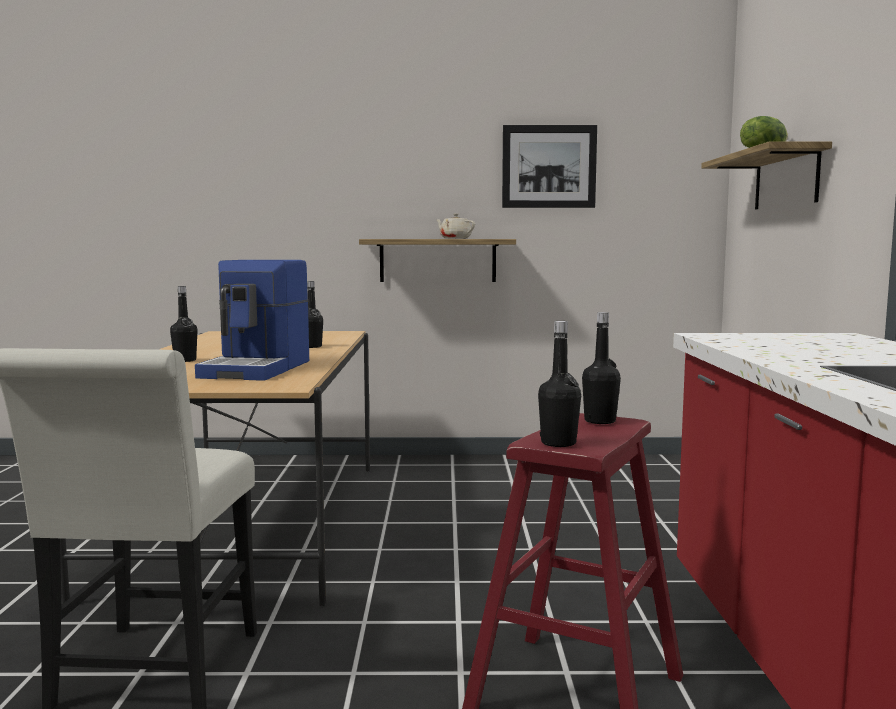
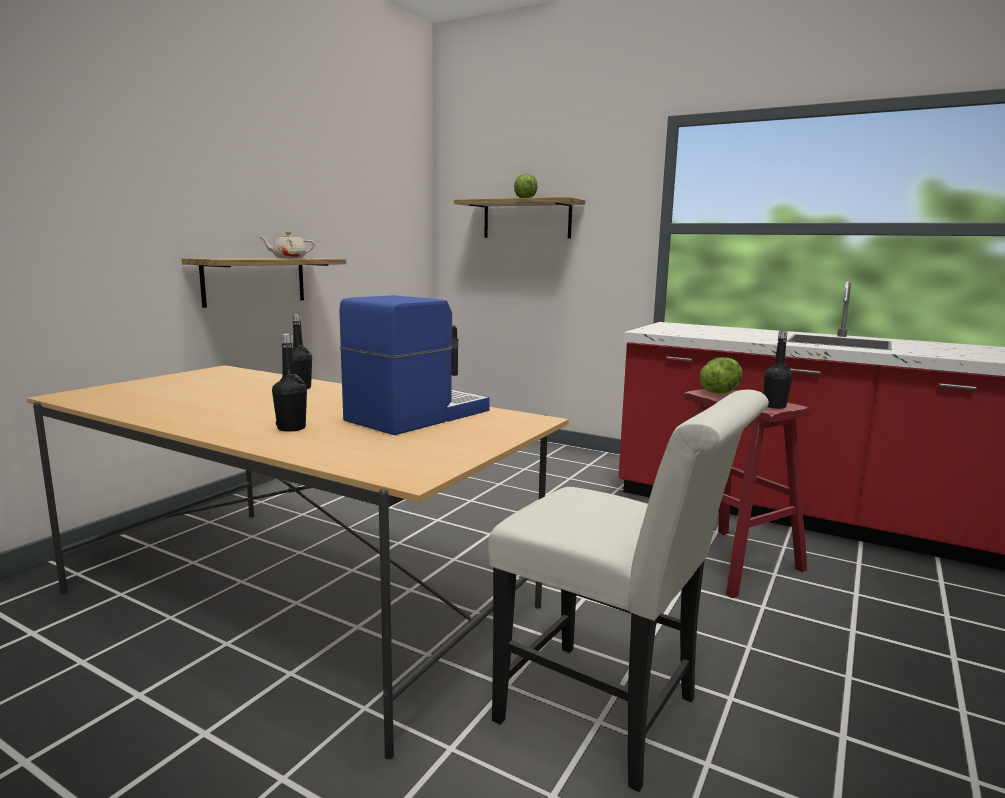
camera: 60 degrees left, 5 degrees up
(258, 369) = (416, 415): coffee machine -> coffee machine turned 90 degrees counterclockwise
(549, 166) = (334, 189): picture -> none
(600, 421) = (720, 392): black bottle -> lettuce

